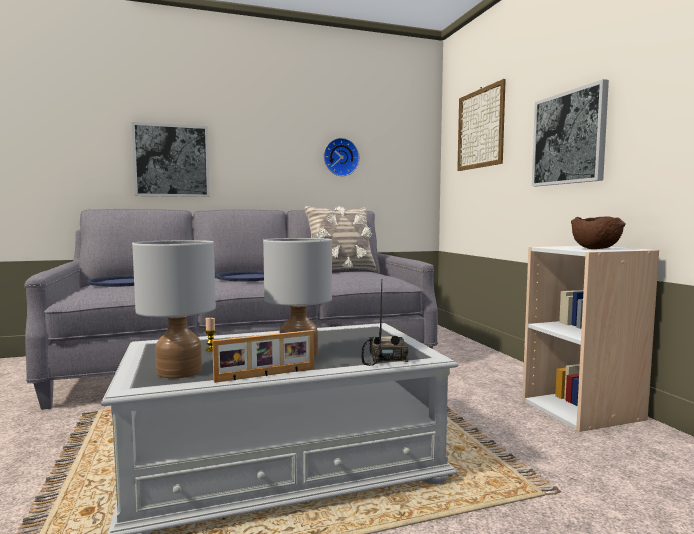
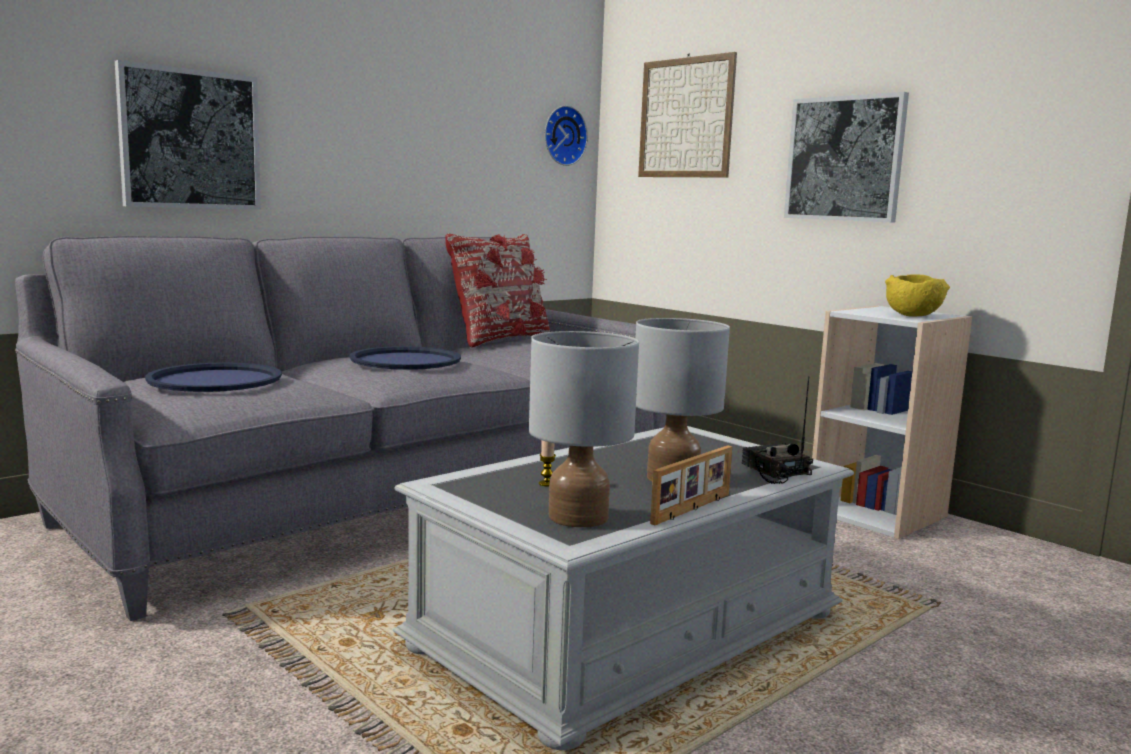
camera: 25 degrees left, 5 degrees up
(340, 157) = (463, 144): wall clock -> wall clock (563, 135)
(341, 271) = (500, 341): beige pillow -> red pillow
(596, 249) = (913, 316): brown bowl -> yellow bowl

